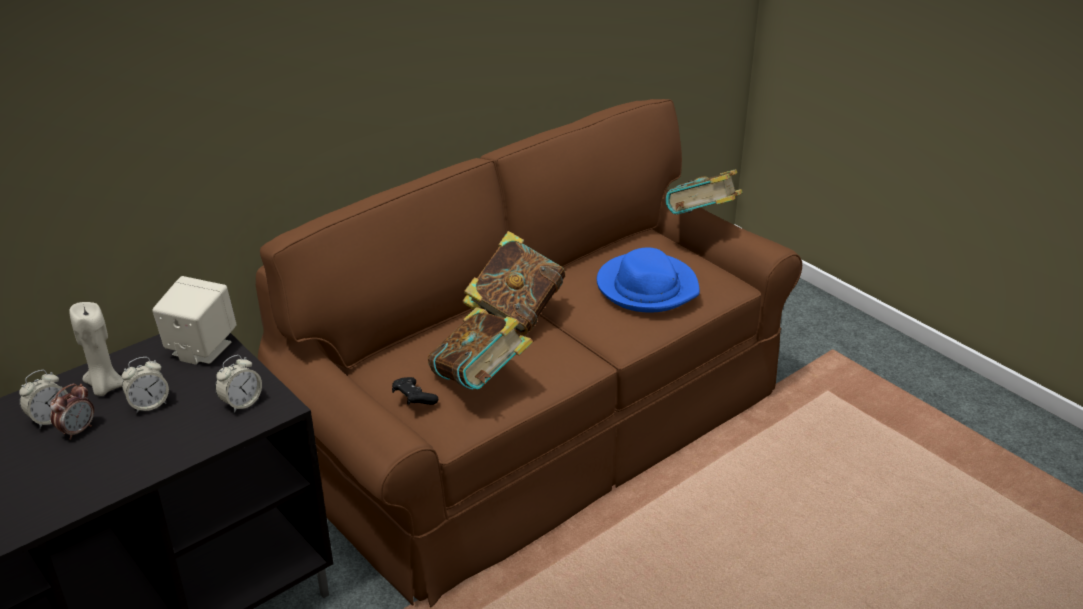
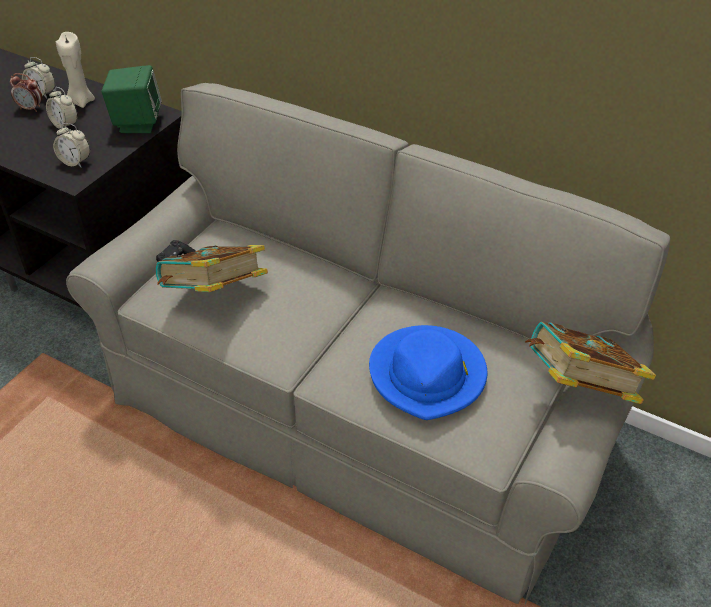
camera: 70 degrees right, 10 degrees up
(200, 349) = (137, 123): beige speaker -> green speaker
(515, 313) = (331, 289): book -> none
(541, 431) = (356, 411): brown sofa -> grey sofa

